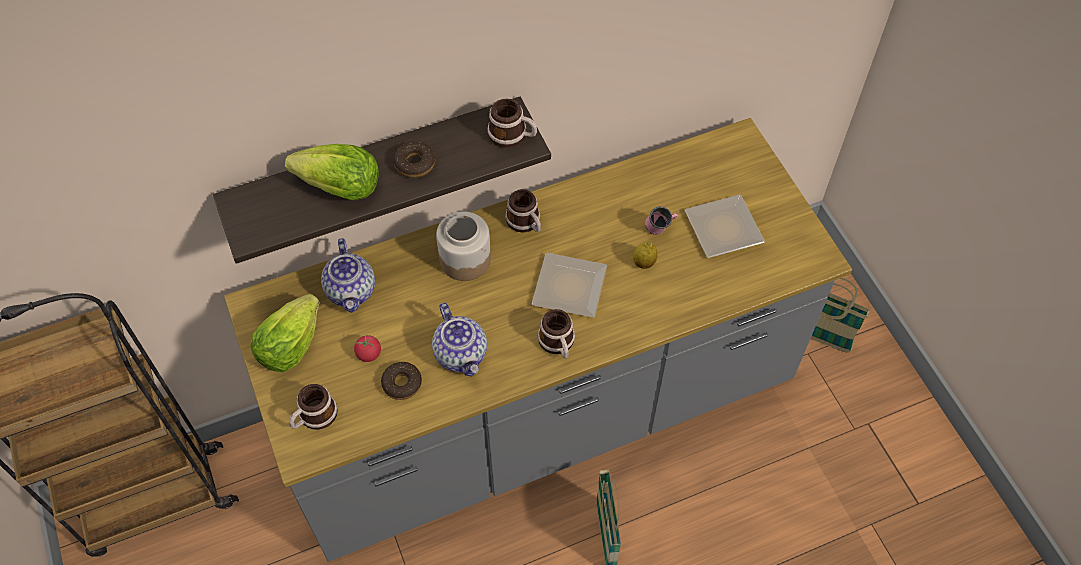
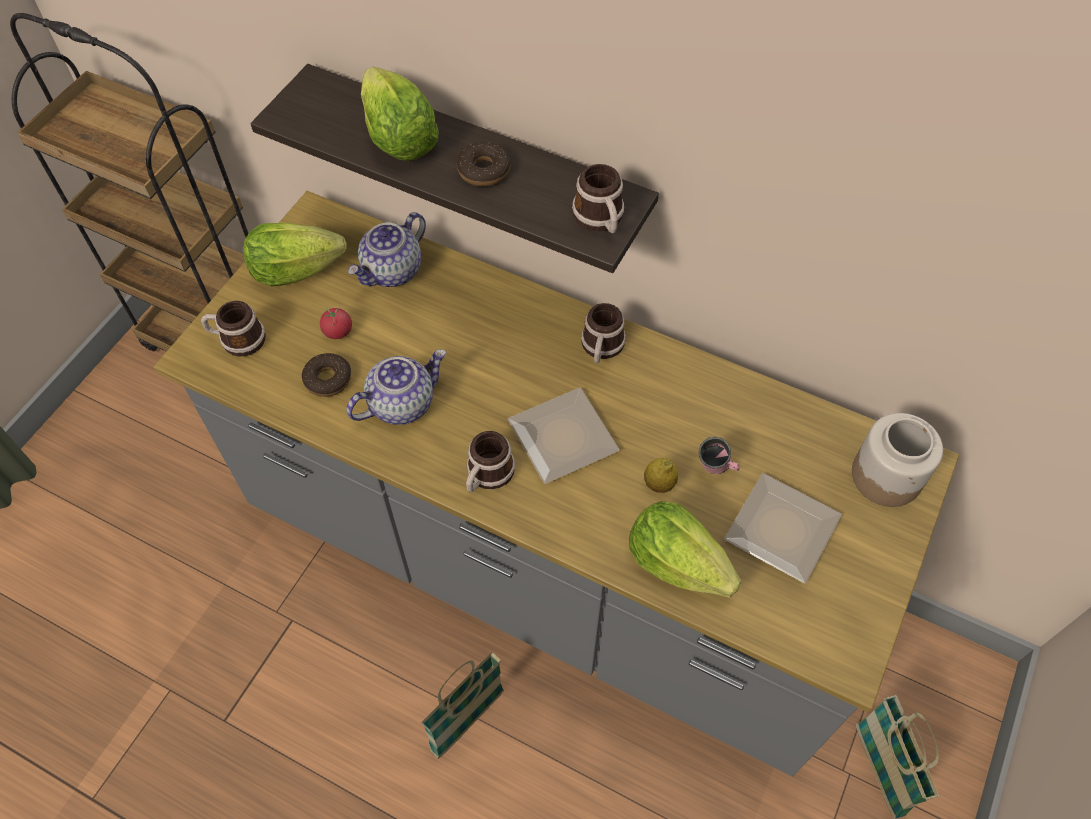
camera: 50 degrees right, 0 degrees up
(462, 354) = (402, 403): teapot -> teapot turned 150 degrees counterclockwise
(465, 259) = (510, 329): jar -> jar (887, 475)
(699, 291) = (677, 562): none -> lettuce

